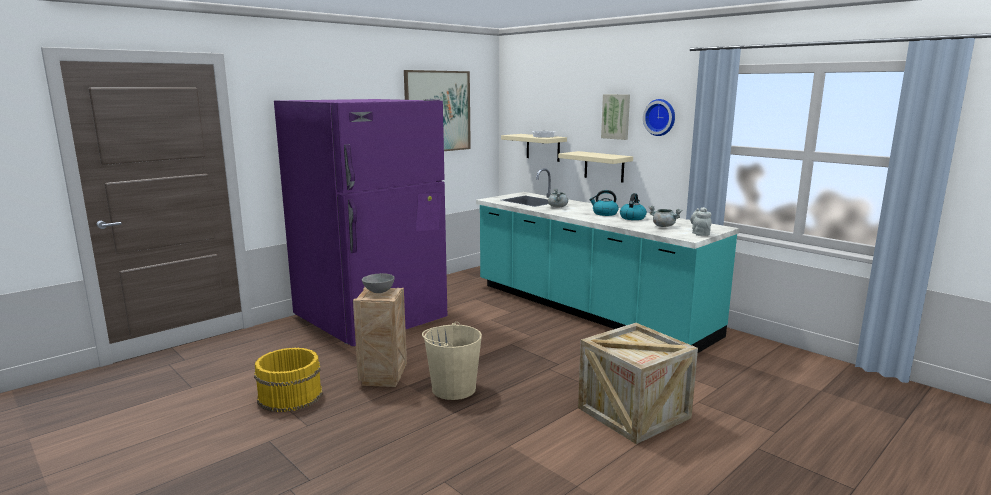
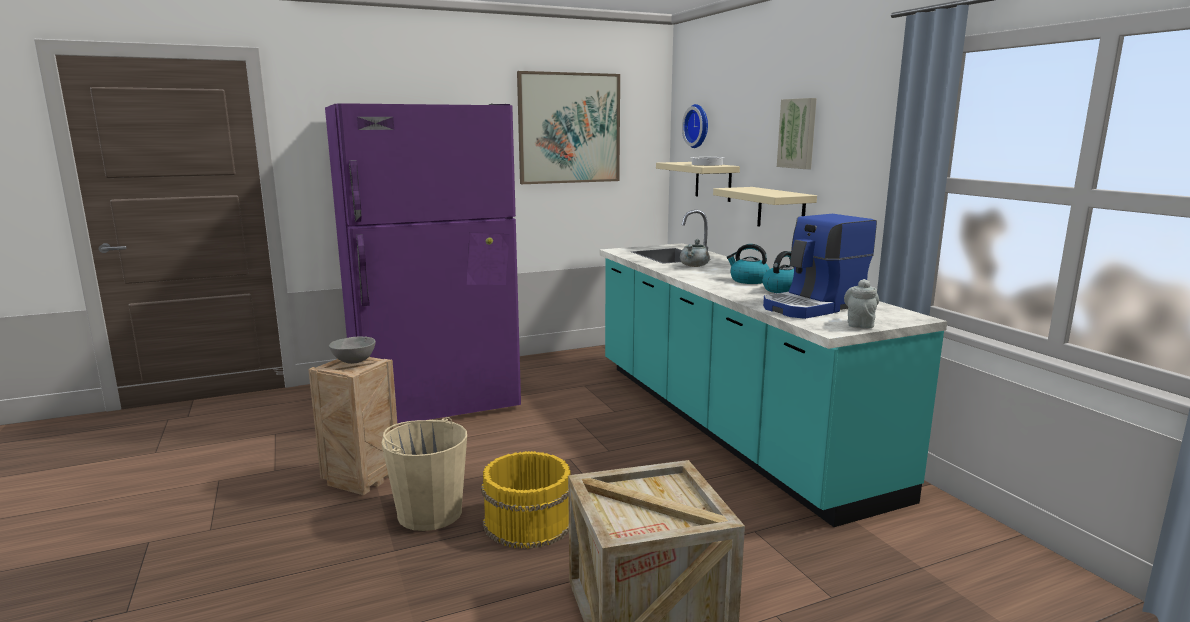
camera: 20 degrees right, 0 degrees up
(289, 396) = (235, 484): yellow bucket -> yellow bucket (527, 523)
(660, 117) = (854, 132): wall clock -> wall clock (698, 126)
(664, 226) = (815, 307): grey cooking pot -> coffee machine

